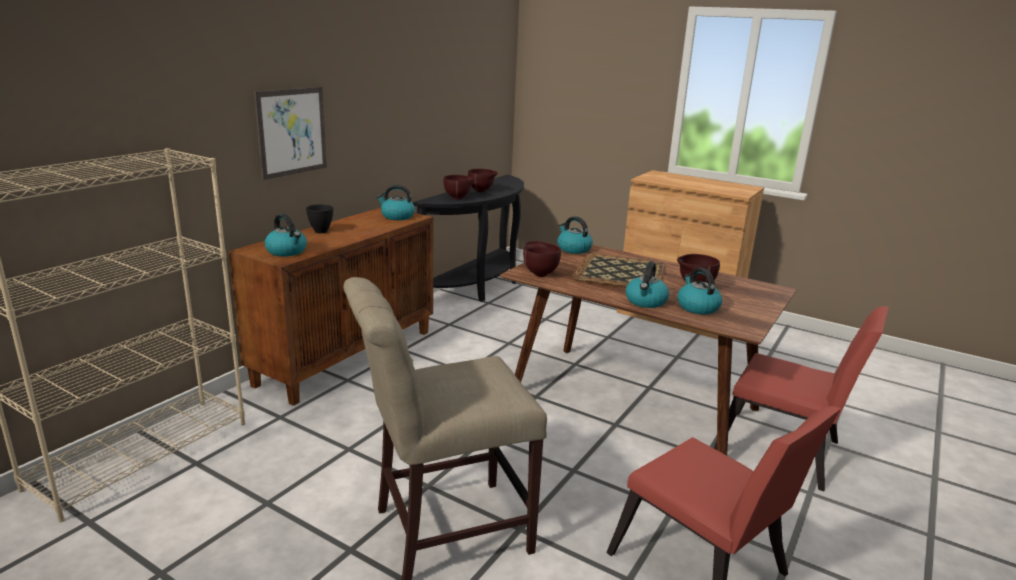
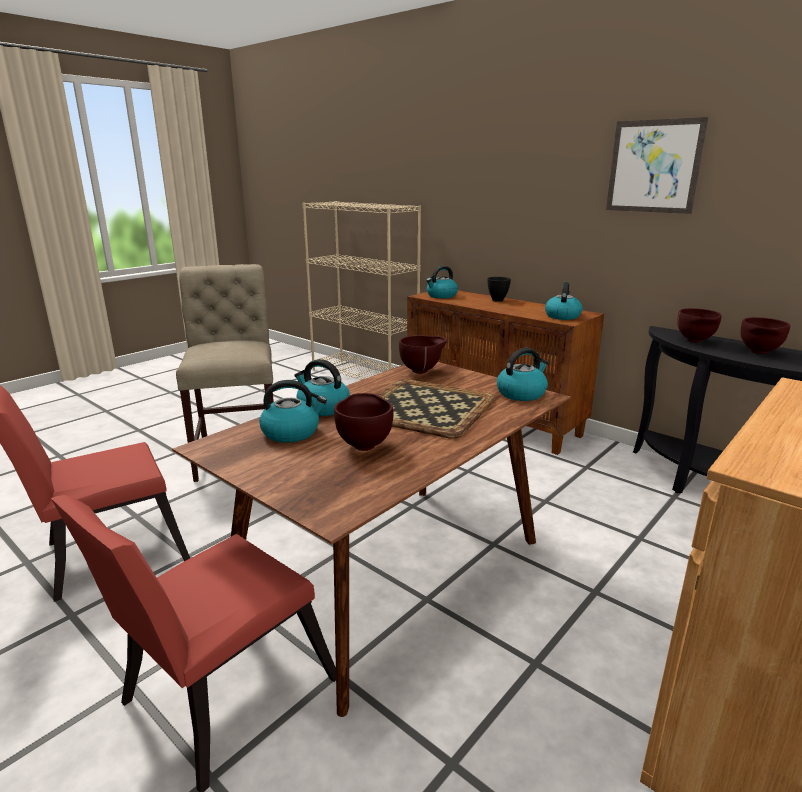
camera: 100 degrees right, 0 degrees up
(292, 132) = (513, 211): picture -> picture (654, 166)

